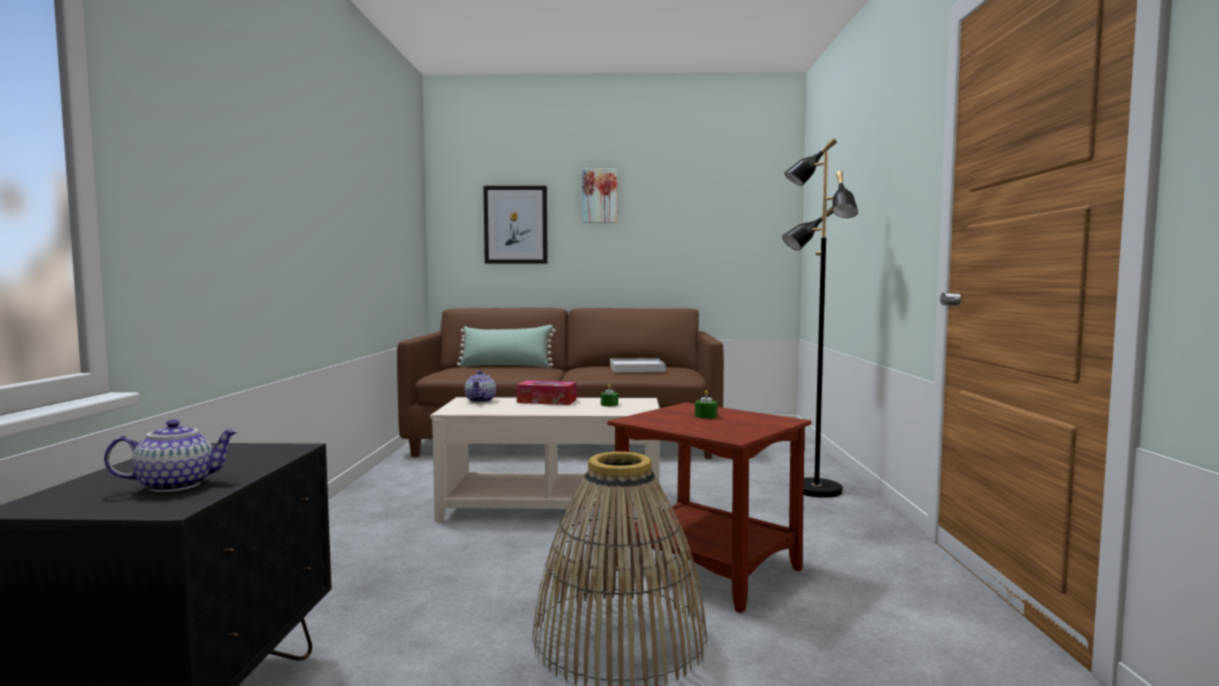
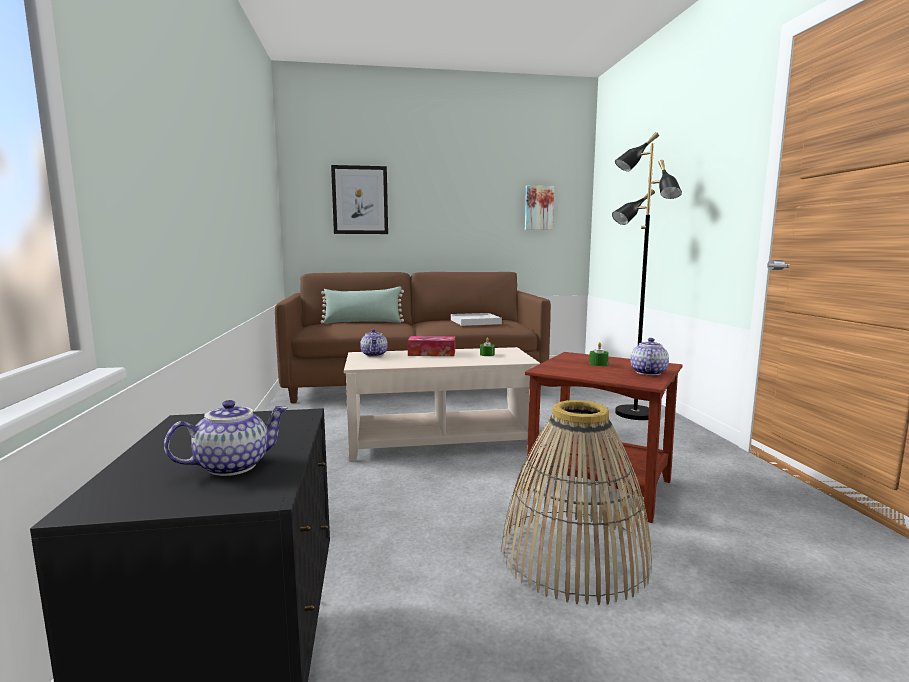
camera: 10 degrees left, 5 degrees up
(600, 196) = (432, 176): picture -> picture (538, 208)
(751, 427) = (647, 372): none -> teapot

